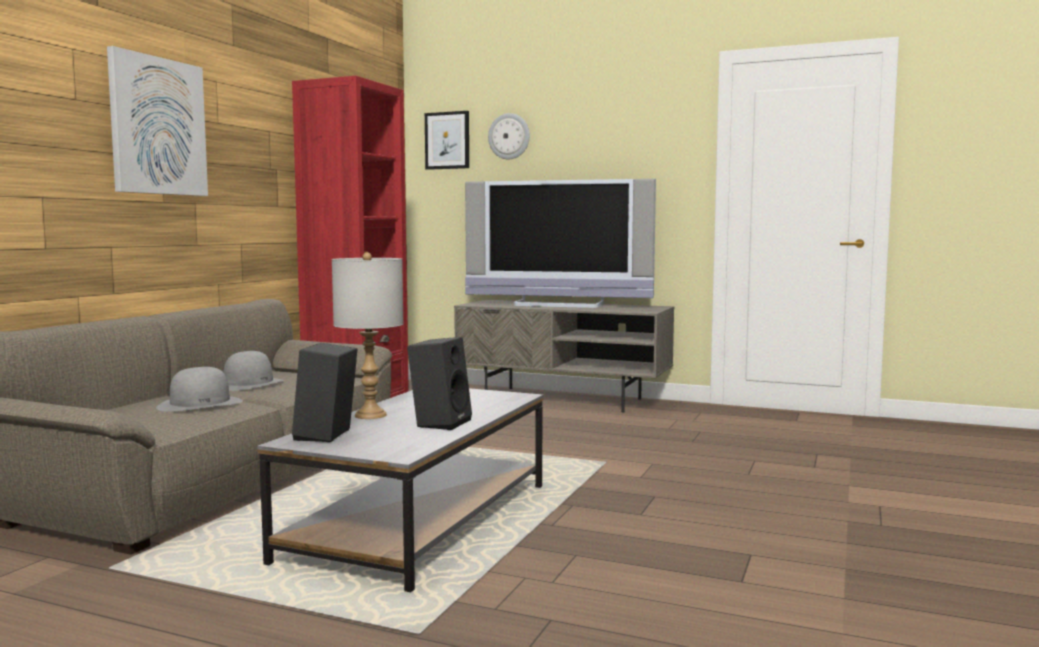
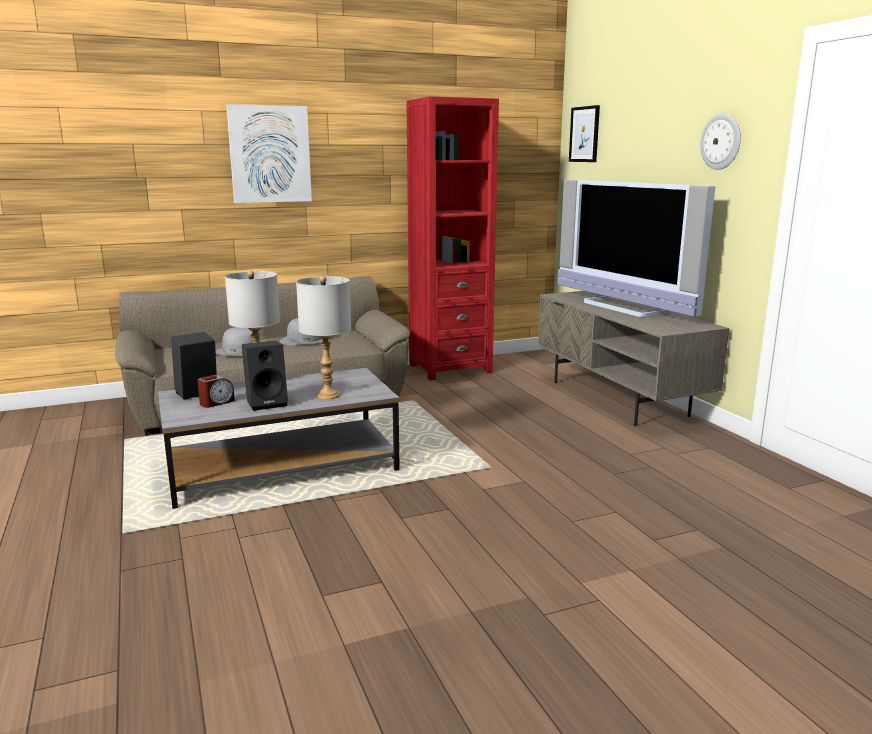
camera: 45 degrees right, 10 degrees up
(381, 435) = (216, 402): none -> alarm clock
(477, 406) = (328, 395): none -> grey table lamp
(509, 136) = (624, 131): wall clock -> wall clock (721, 141)

